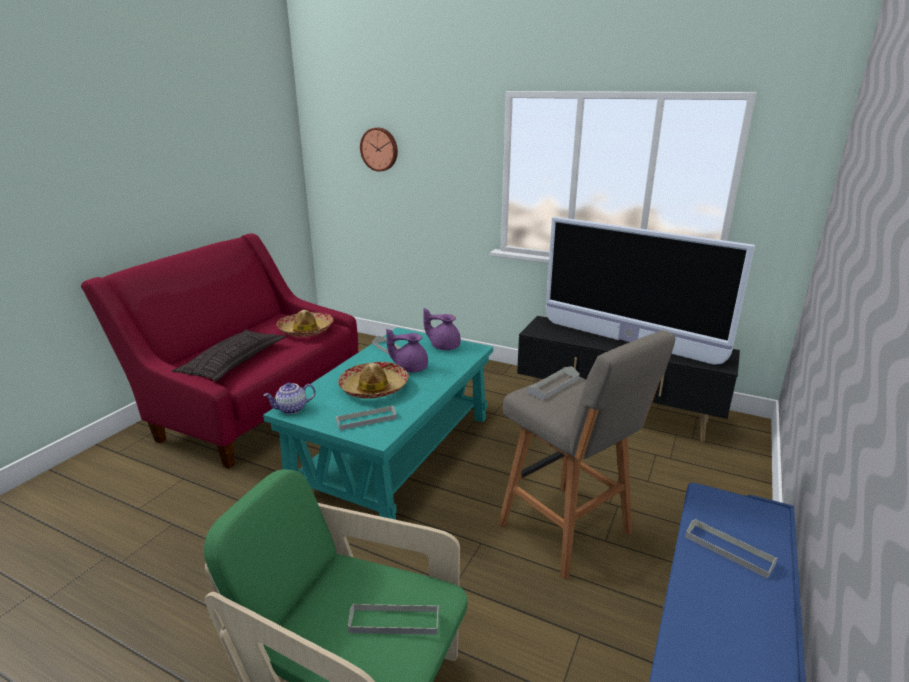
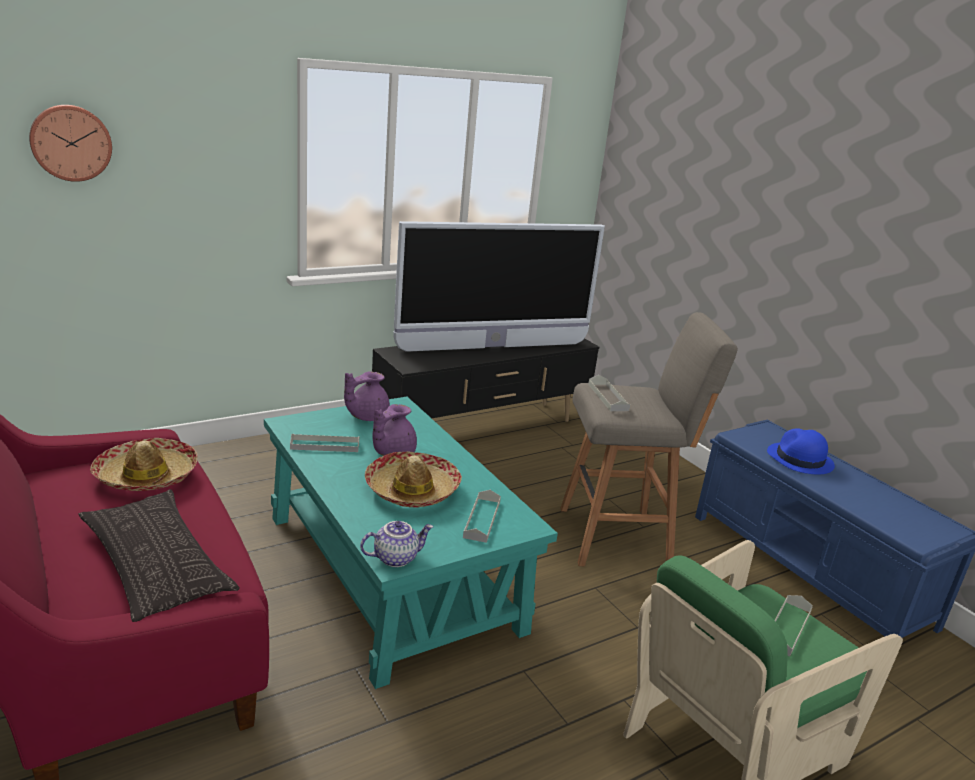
camera: 60 degrees left, 0 degrees up
(291, 409) = (396, 557): teapot -> teapot turned 120 degrees counterclockwise
(729, 550) = (799, 460): grey tray -> blue hat

